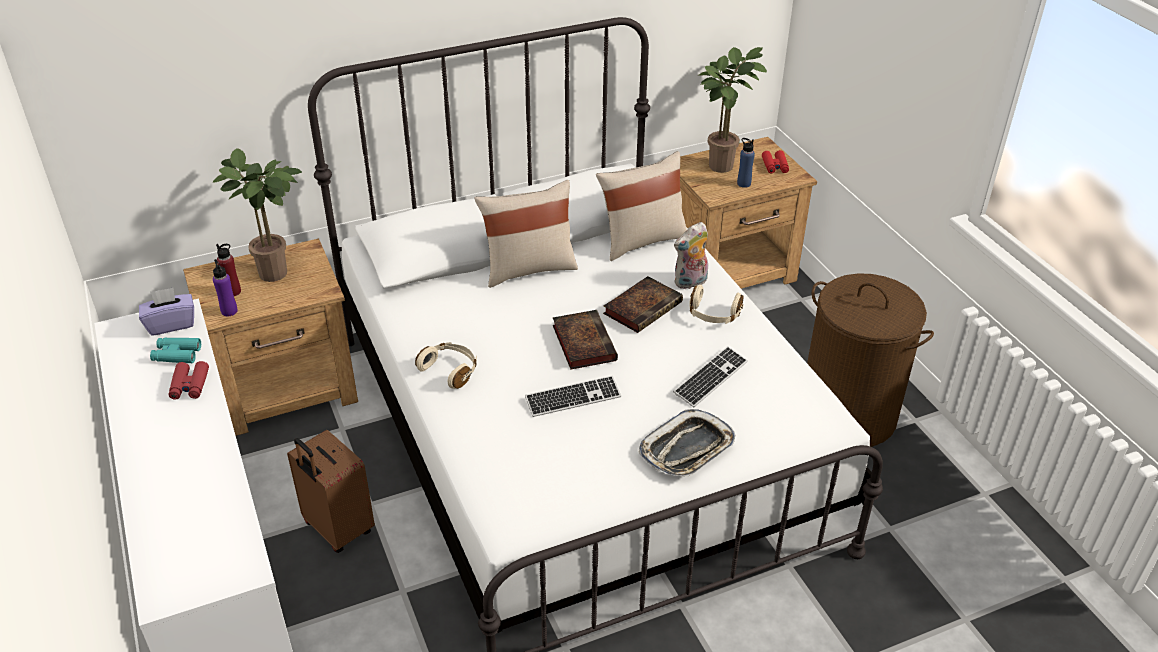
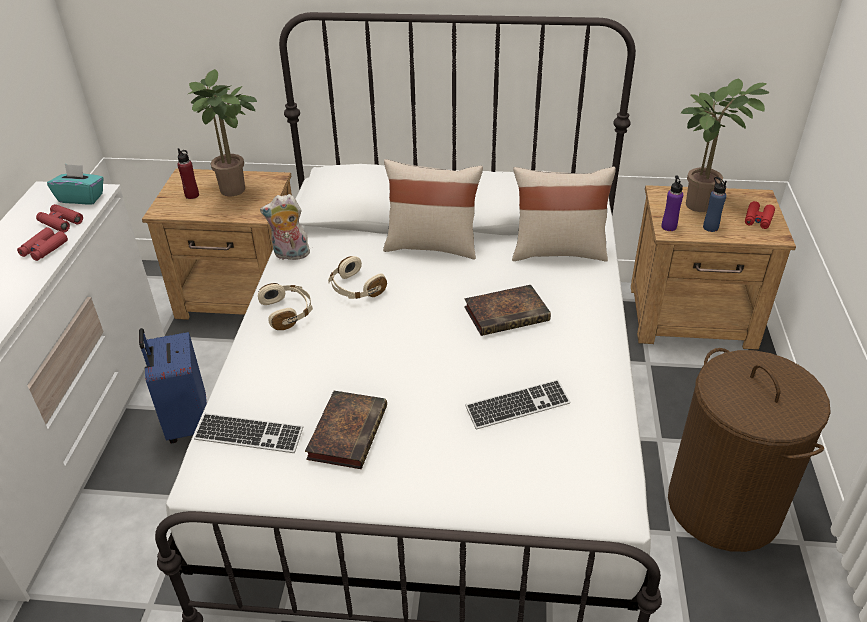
camera: 30 degrees right, 0 degrees up
(171, 324) = (81, 198): purple tissue box -> turquoise tissue box
(177, 354) = (61, 222): turquoise binoculars -> red binoculars
(229, 311) = (175, 209): purple bottle -> purple bottle (668, 227)
(337, 529) = (186, 423): brown suitcase -> blue suitcase
(573, 398) = (369, 376): keyboard -> keyboard (249, 435)
(582, 342) = (423, 327): book -> book (347, 431)
(687, 449) = (434, 470): tray -> none
(690, 283) = (574, 305): plush toy -> plush toy (290, 255)
(713, 315) = (572, 344): beige headphones -> beige headphones (355, 289)

